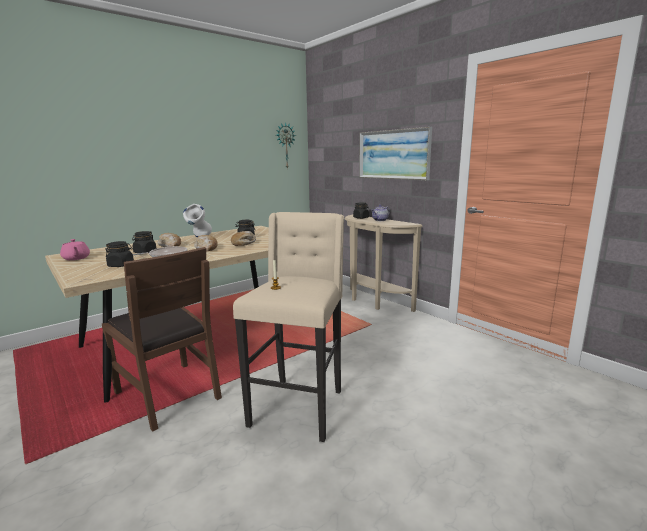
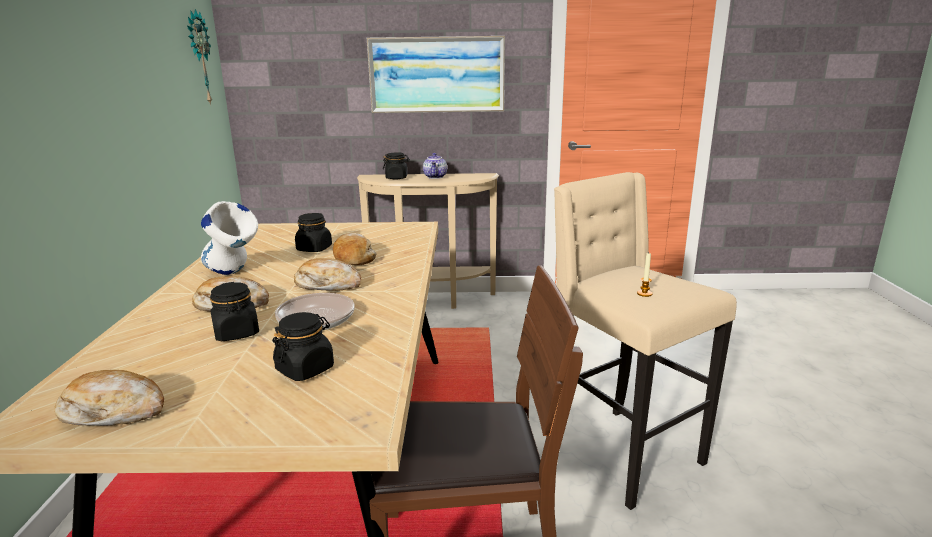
camera: 50 degrees left, 5 degrees up
(76, 258) = (114, 411): pink teapot -> bread

